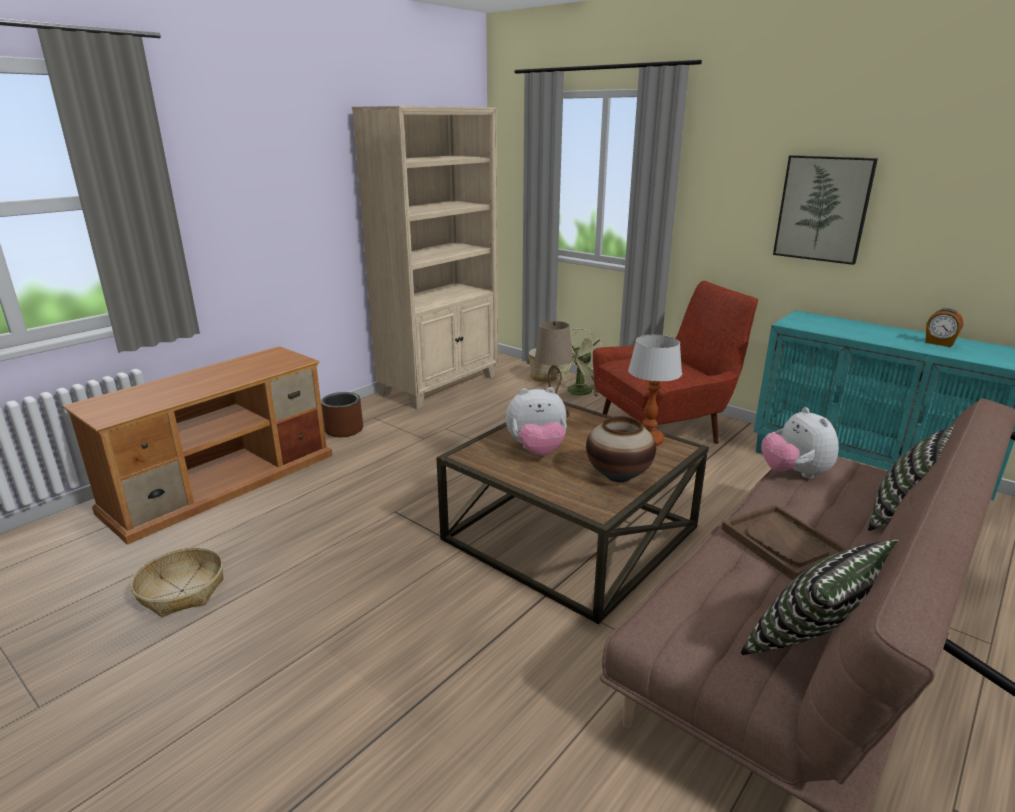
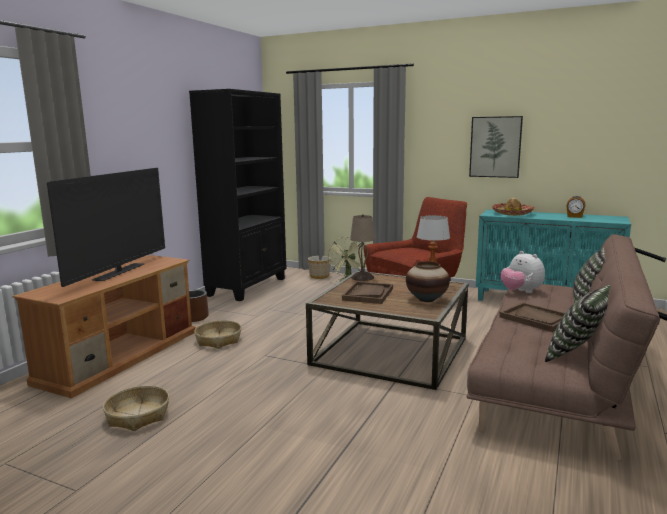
camera: 15 degrees left, 10 degrees down
(216, 376) = (119, 272): none -> television
(352, 474) = (218, 340): none -> basket
(440, 385) = (248, 287): beige bookcase -> black bookcase
(537, 451) = (368, 294): plush toy -> brown tray
(831, 325) = (512, 213): none -> hat

